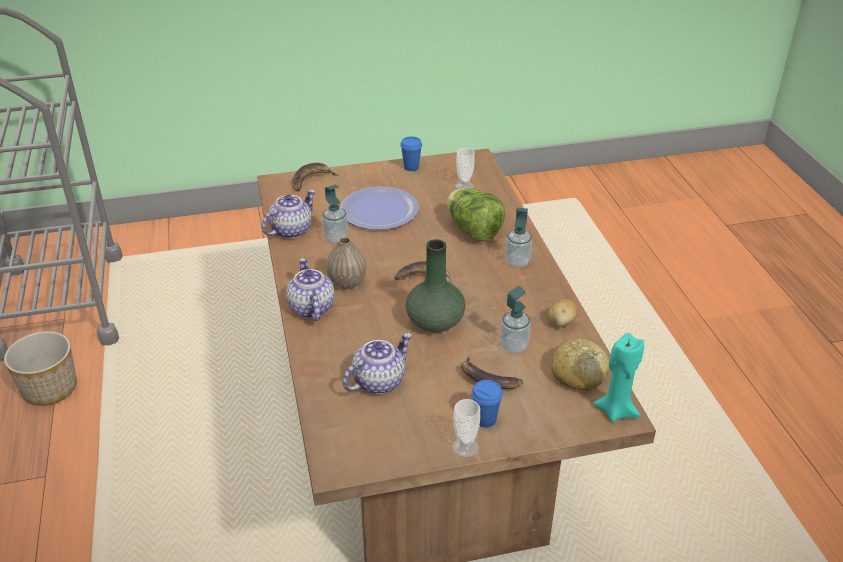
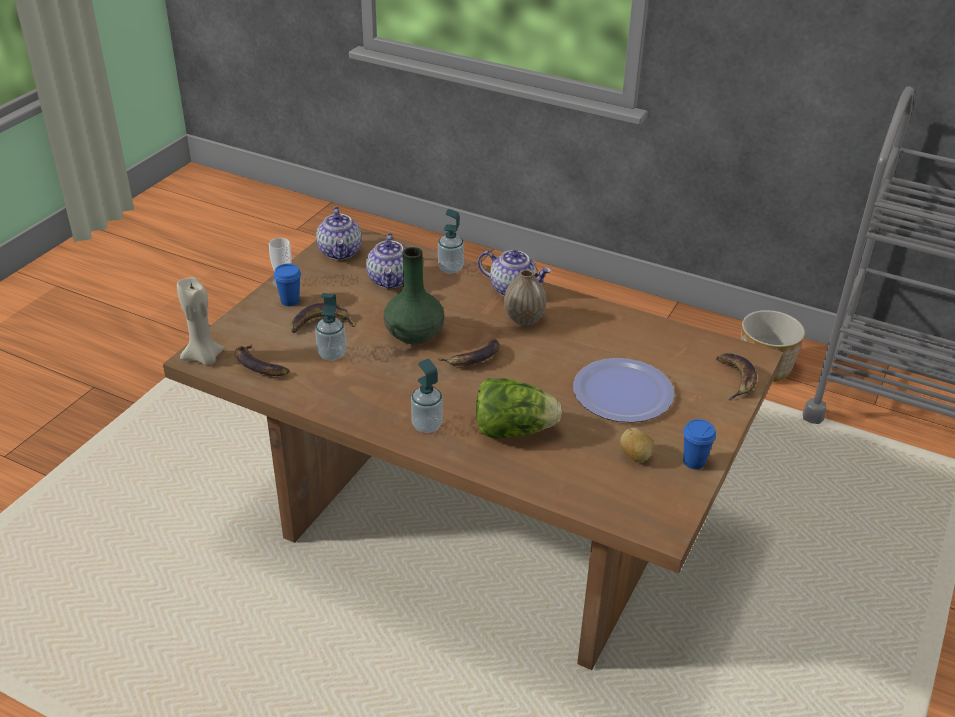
camera: 130 degrees right, 0 degrees up
(291, 230) = (645, 327): teapot -> teapot (340, 252)
(336, 239) = (600, 344): soap dispenser -> soap dispenser (450, 268)
(464, 186) = (607, 478): cup -> none
(561, 323) = (318, 395): potato -> potato (635, 456)
(578, 373) = (259, 366): bread -> banana
(616, 411) = (204, 358): turquoise candle -> beige candle

